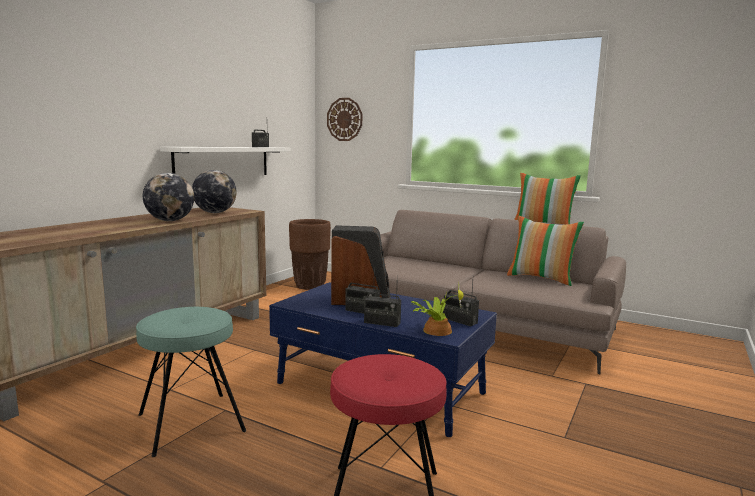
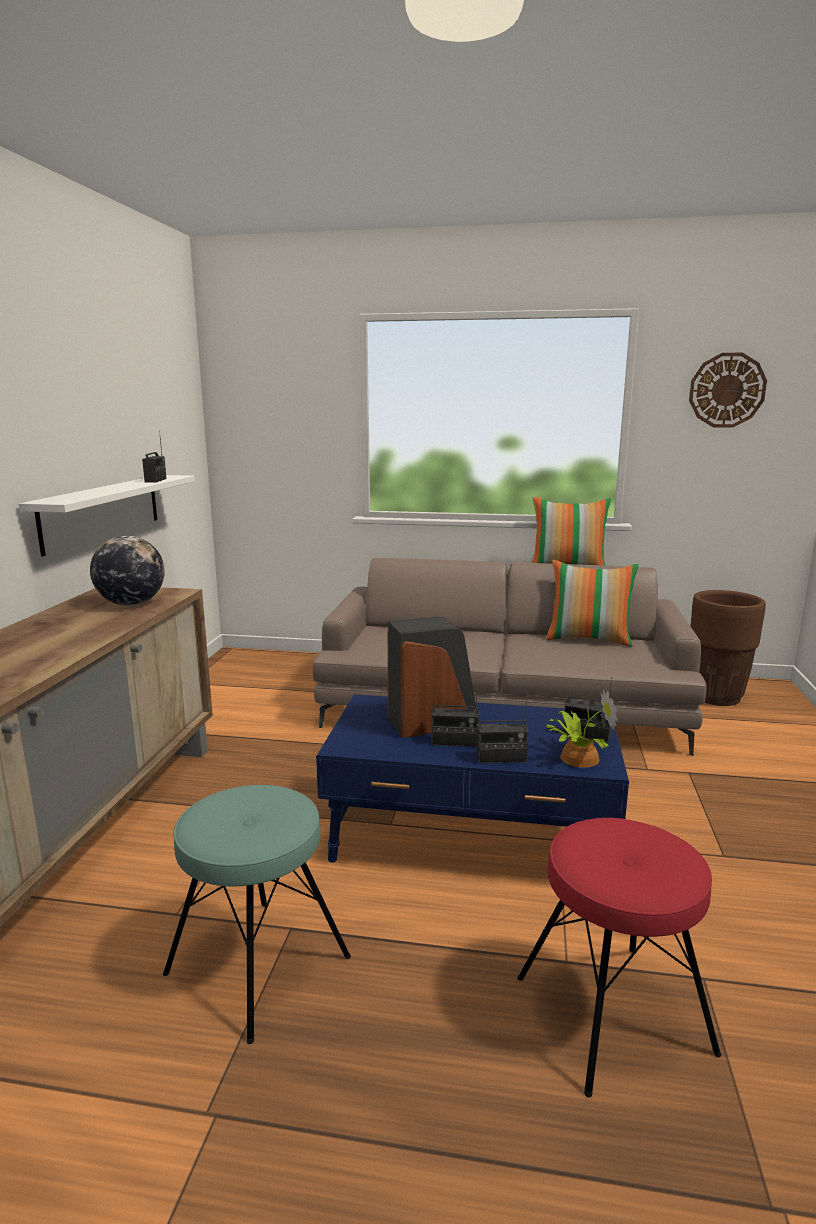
camera: 20 degrees left, 5 degrees up
(170, 221) = (86, 635): globe -> none
(310, 286) = (239, 679): brown planter -> brown planter (716, 697)
(344, 119) = (257, 422): wall clock -> wall clock (727, 390)

